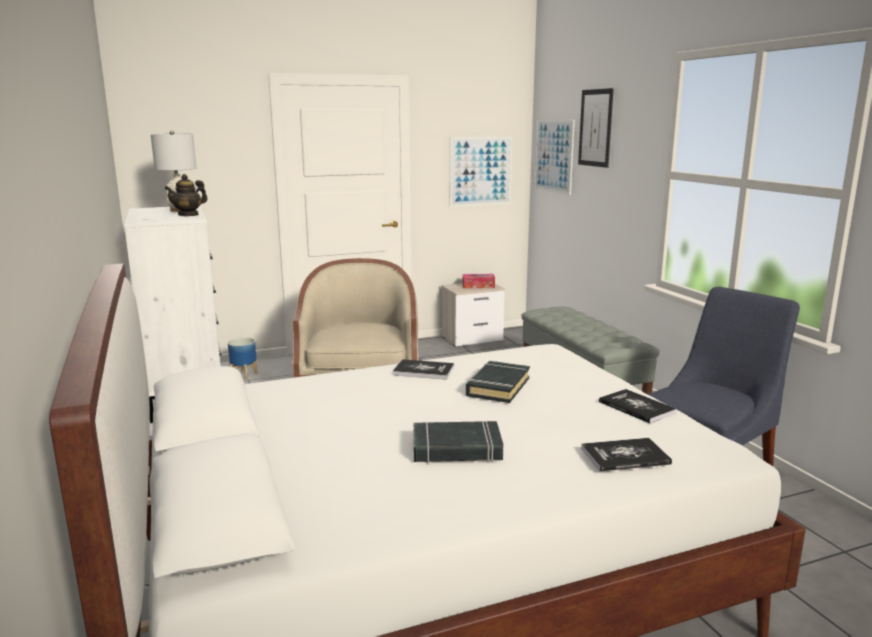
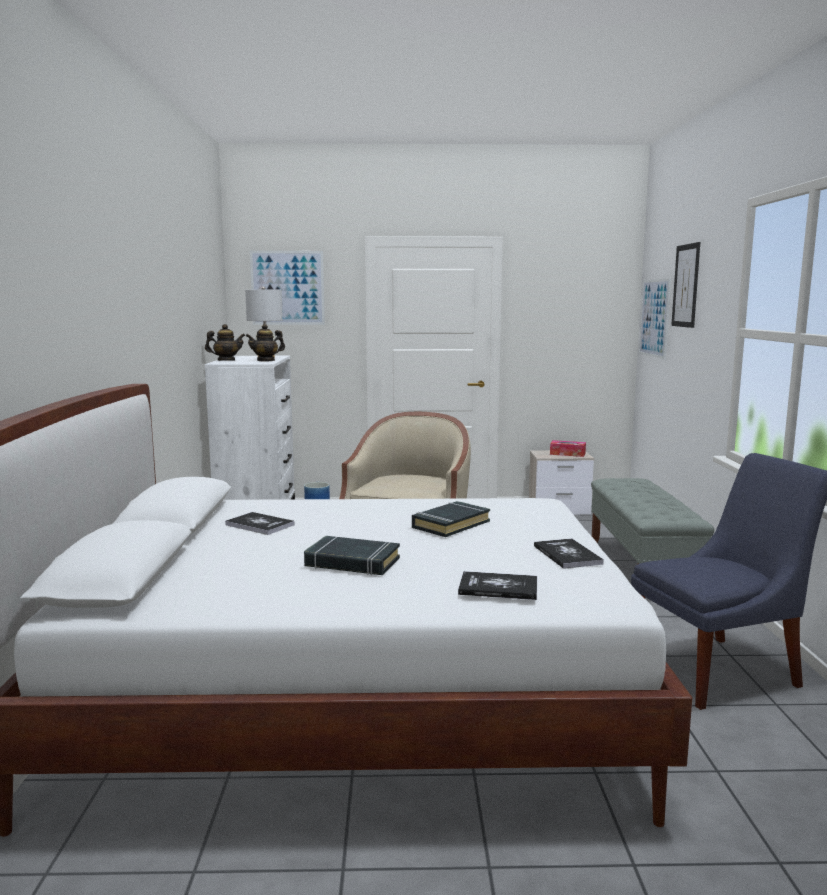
camera: 20 degrees right, 5 degrees down
(141, 217) = (226, 361): none -> teapot
(423, 371) = (397, 505): book -> book (260, 525)
(480, 171) = (578, 334): picture -> picture (287, 288)

